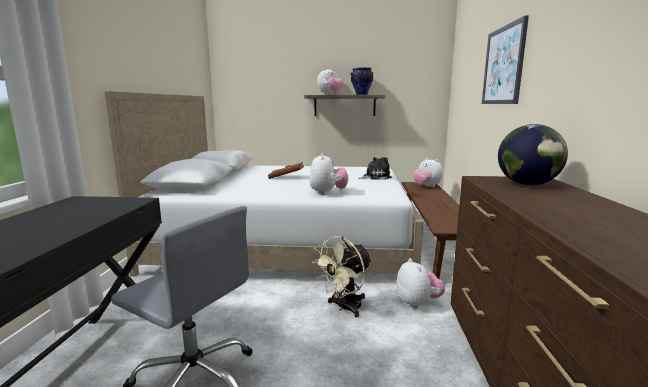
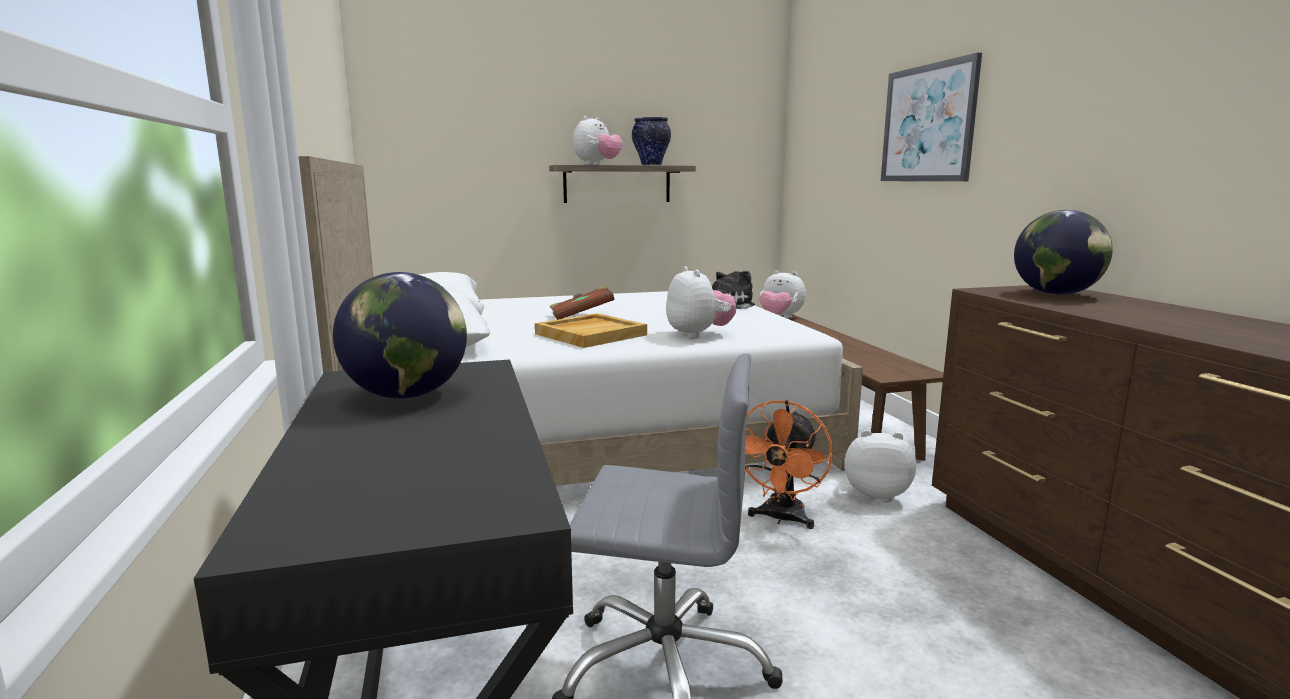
camera: 20 degrees left, 0 degrees up
(73, 211) = (408, 395): none -> globe
(272, 188) = (591, 334): none -> beige tray
(344, 308) = (781, 519): beige fan -> orange fan
(418, 303) = (875, 494): plush toy -> plush toy turned 45 degrees counterclockwise

